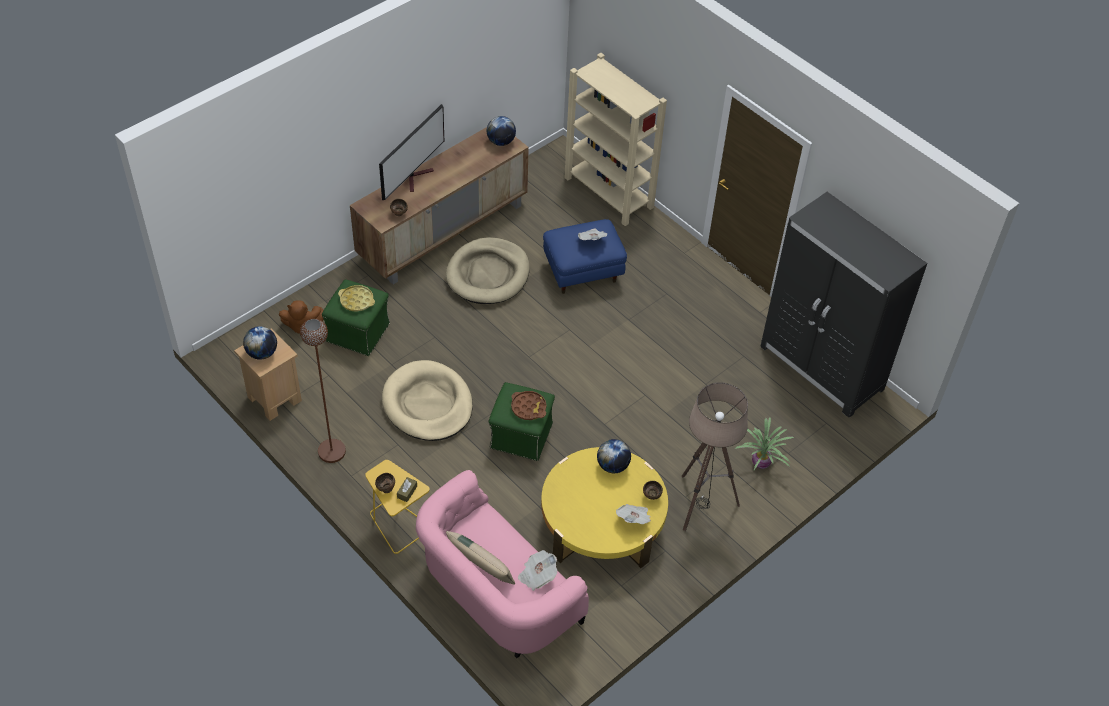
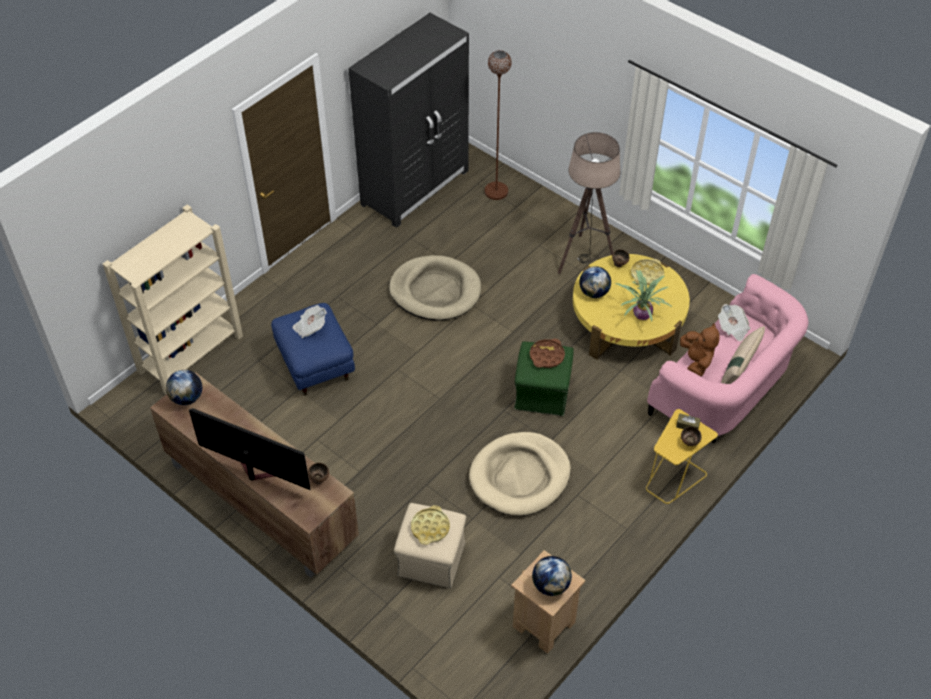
camera: 95 degrees left, 0 degrees up
(302, 326) = (430, 619): brown plush toy -> brown plush toy (696, 361)
(332, 451) = (601, 552): brown floor lamp -> brown floor lamp (496, 191)
(358, 332) = (430, 559): green ottoman -> beige ottoman
(488, 274) = (326, 448): beige dog bed -> beige dog bed (435, 291)
(634, 519) = (647, 274): newspaper -> yellow tray
(762, 463) = (531, 222): potted plant -> potted plant (641, 314)

